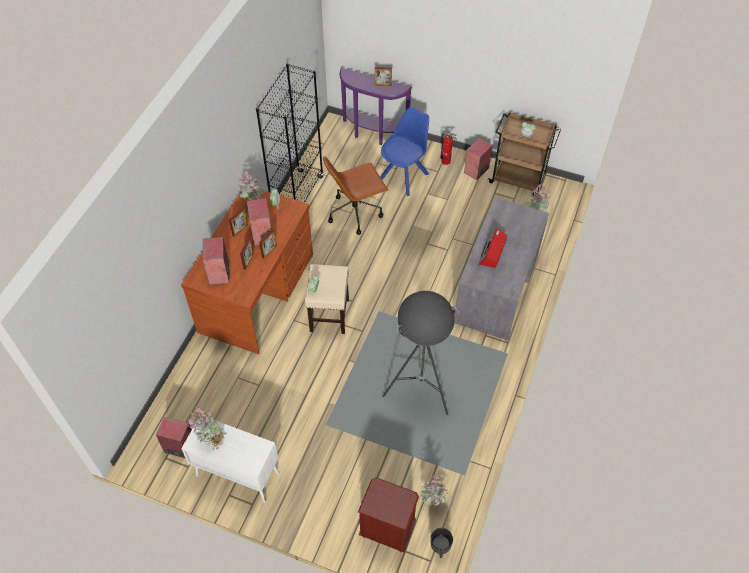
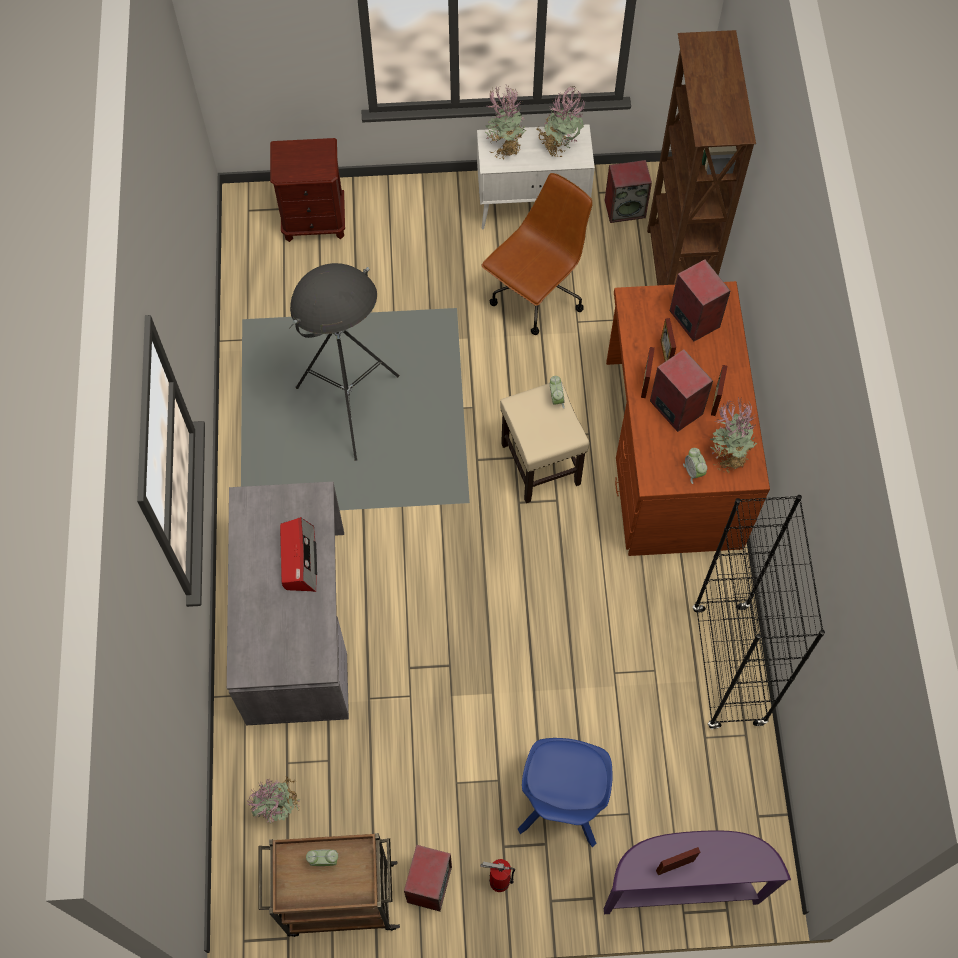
camera: 155 degrees right, 10 degrees up
(183, 389) = (675, 275): none -> brown bookcase
(355, 212) = (606, 676): brown office chair -> brown office chair (536, 295)
(433, 501) = (271, 273): potted plant -> potted plant (505, 147)
(439, 548) = (242, 227): black planter -> none

